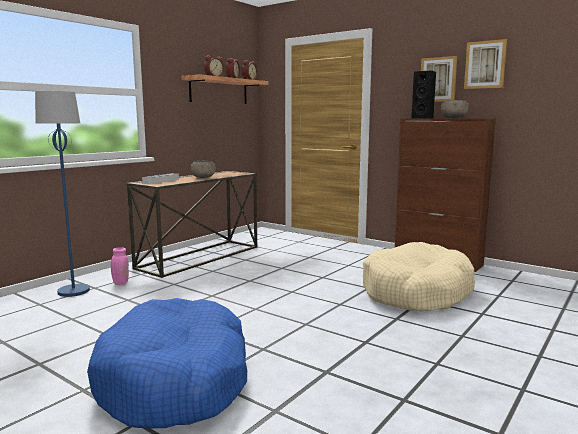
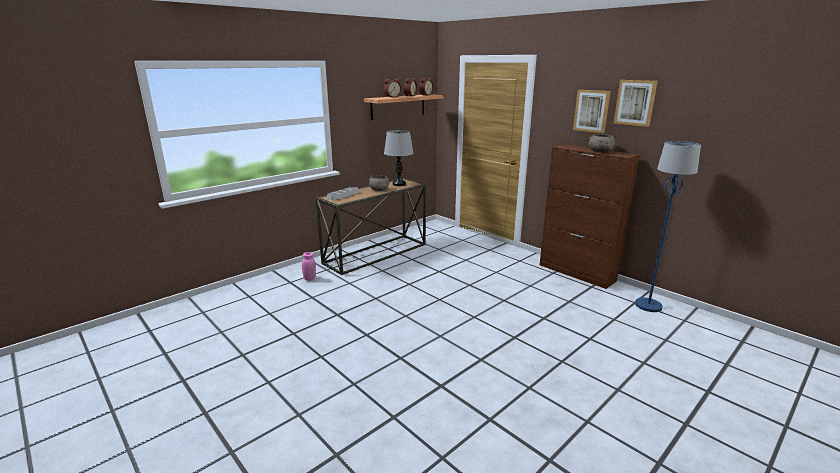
camera: 10 degrees right, 10 degrees up
(73, 291) = (274, 284): blue floor lamp -> blue floor lamp (648, 305)
(175, 380) = (331, 381): blue dog bed -> none
(225, 174) = (399, 184): none -> grey table lamp
(416, 292) = (542, 309): beige dog bed -> none
(424, 118) = (574, 148): black speaker -> none

